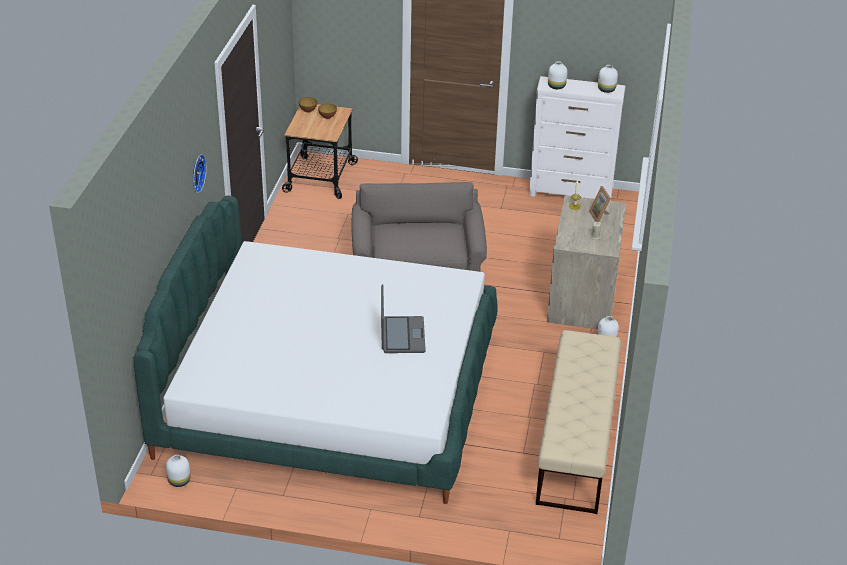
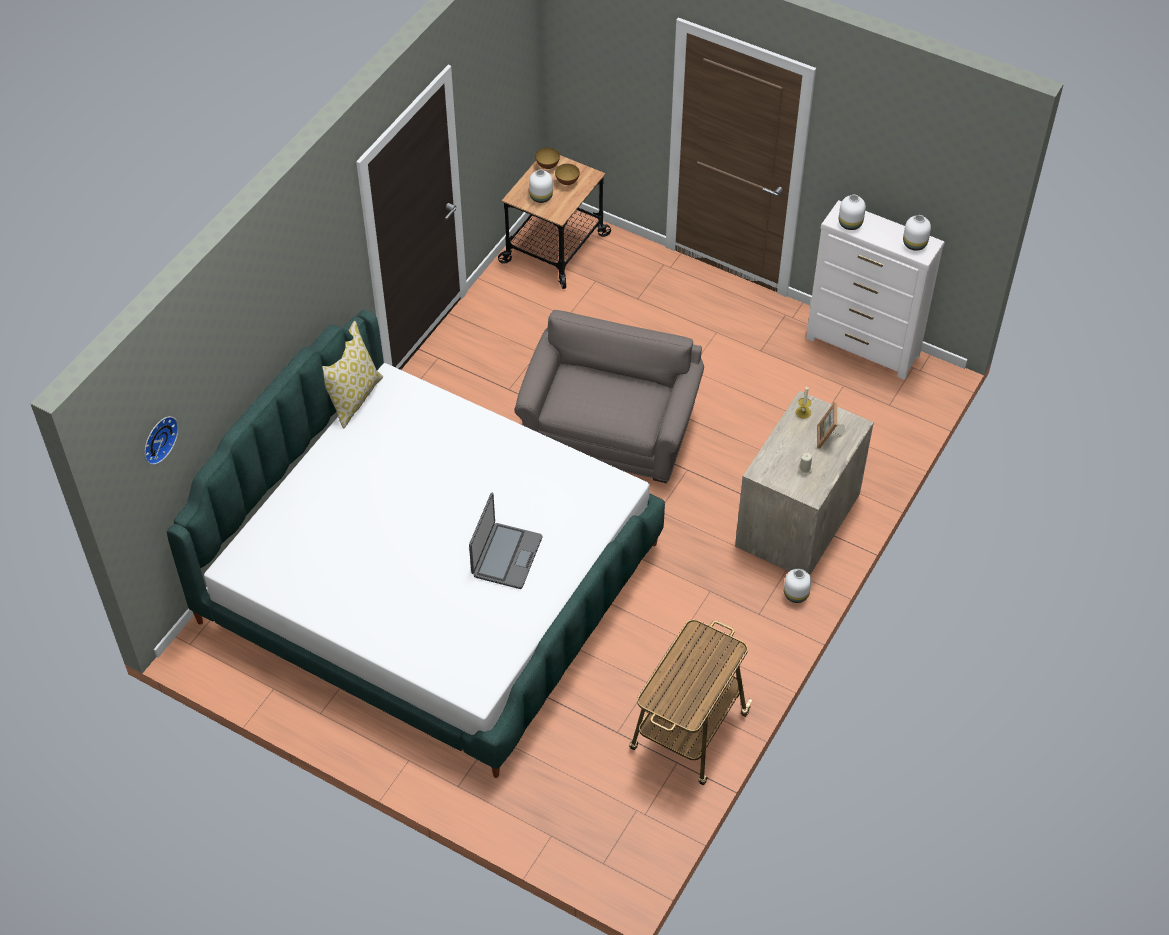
camera: 20 degrees right, 15 degrees up
(180, 481) = (217, 661): white vase -> white vase (541, 197)
(196, 173) = (309, 298): wall clock -> wall clock (157, 438)
(230, 265) = (353, 397): none -> pillow
(576, 441) = (688, 733): beige bench -> cart

